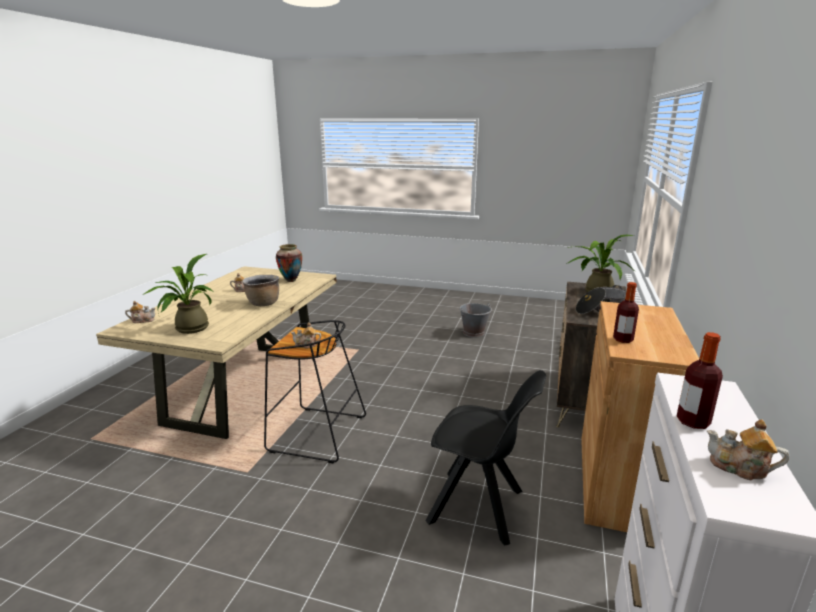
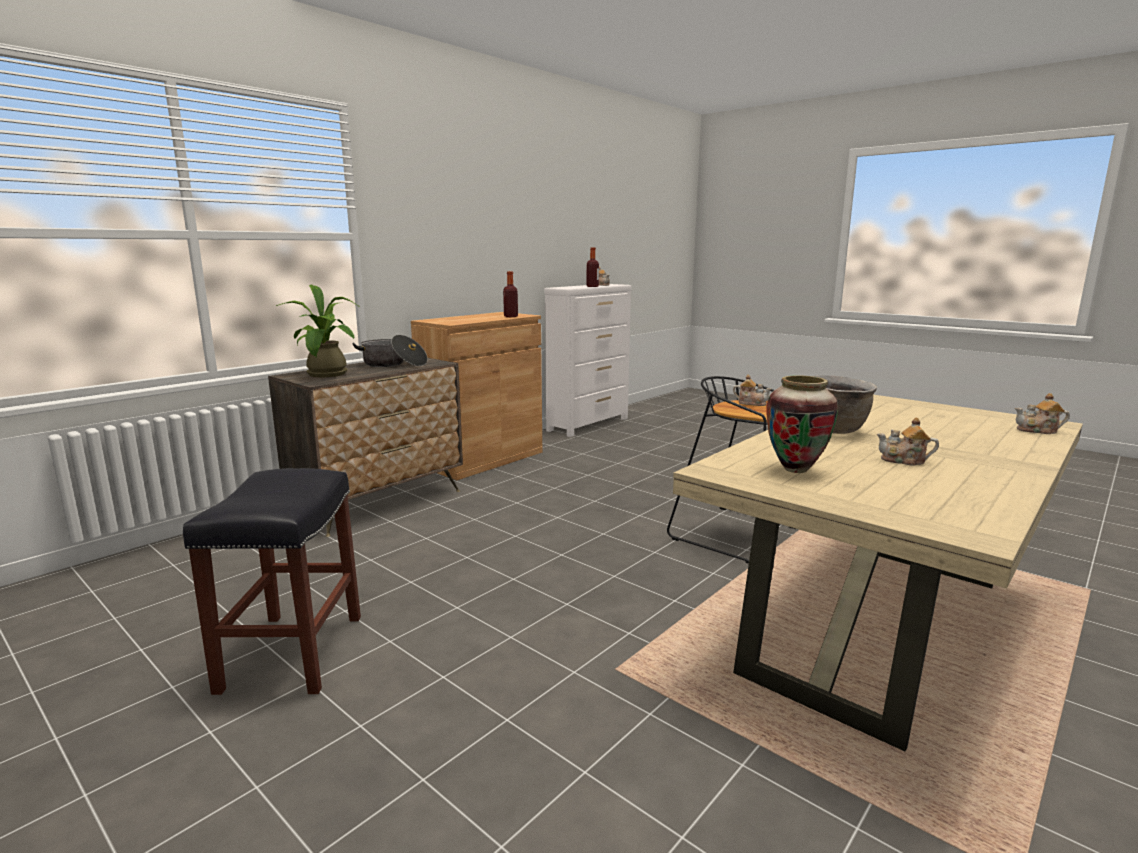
camera: 155 degrees left, 5 degrees down
(188, 329) = (930, 412): potted plant -> none
(474, 333) = (292, 651): grey bucket -> black stool
(479, 507) = (605, 467): black chair -> none

